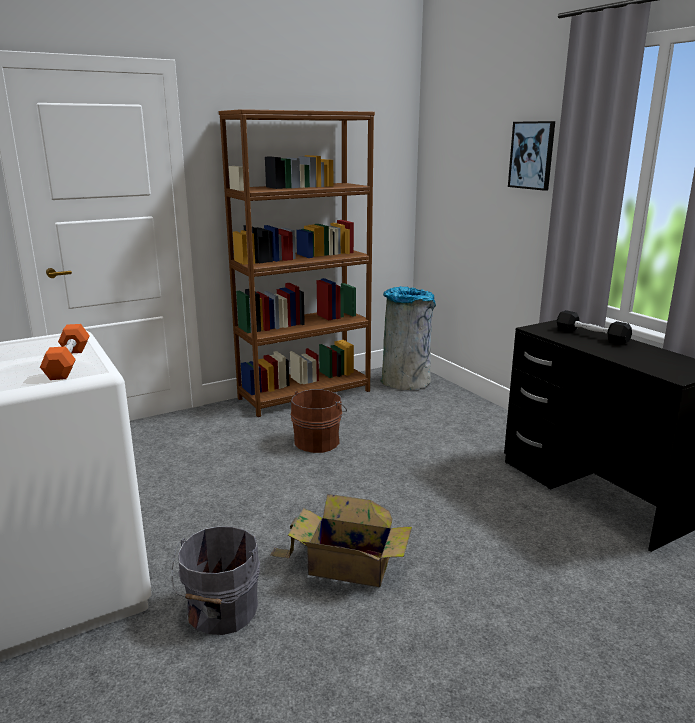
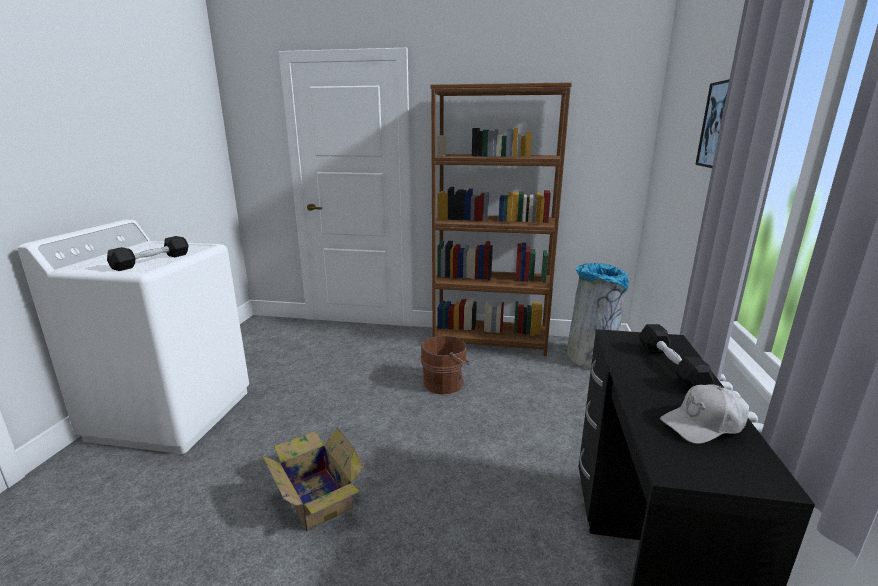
camera: 40 degrees right, 0 degrees up
(68, 362) = (151, 261): orange dumbbell -> black dumbbell
(221, 612) = (206, 481): grey bucket -> none
(653, 356) = (703, 424): none -> white cap

